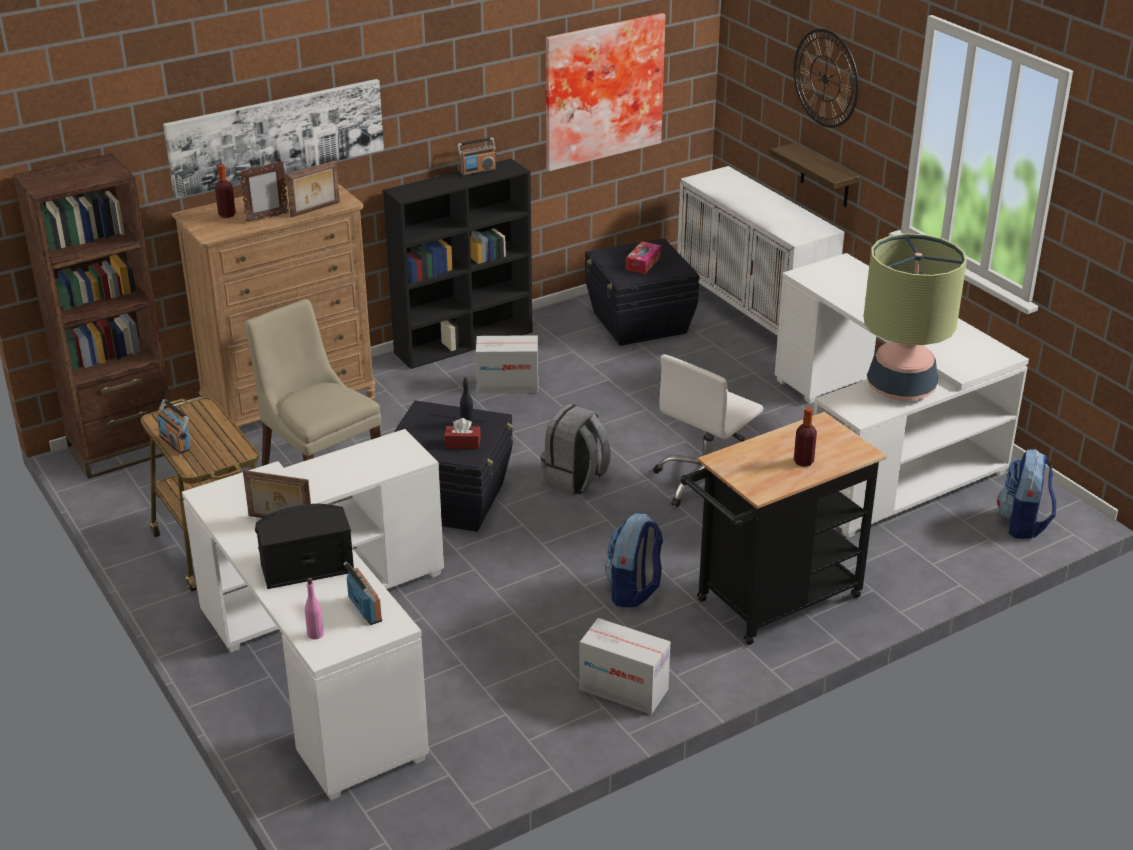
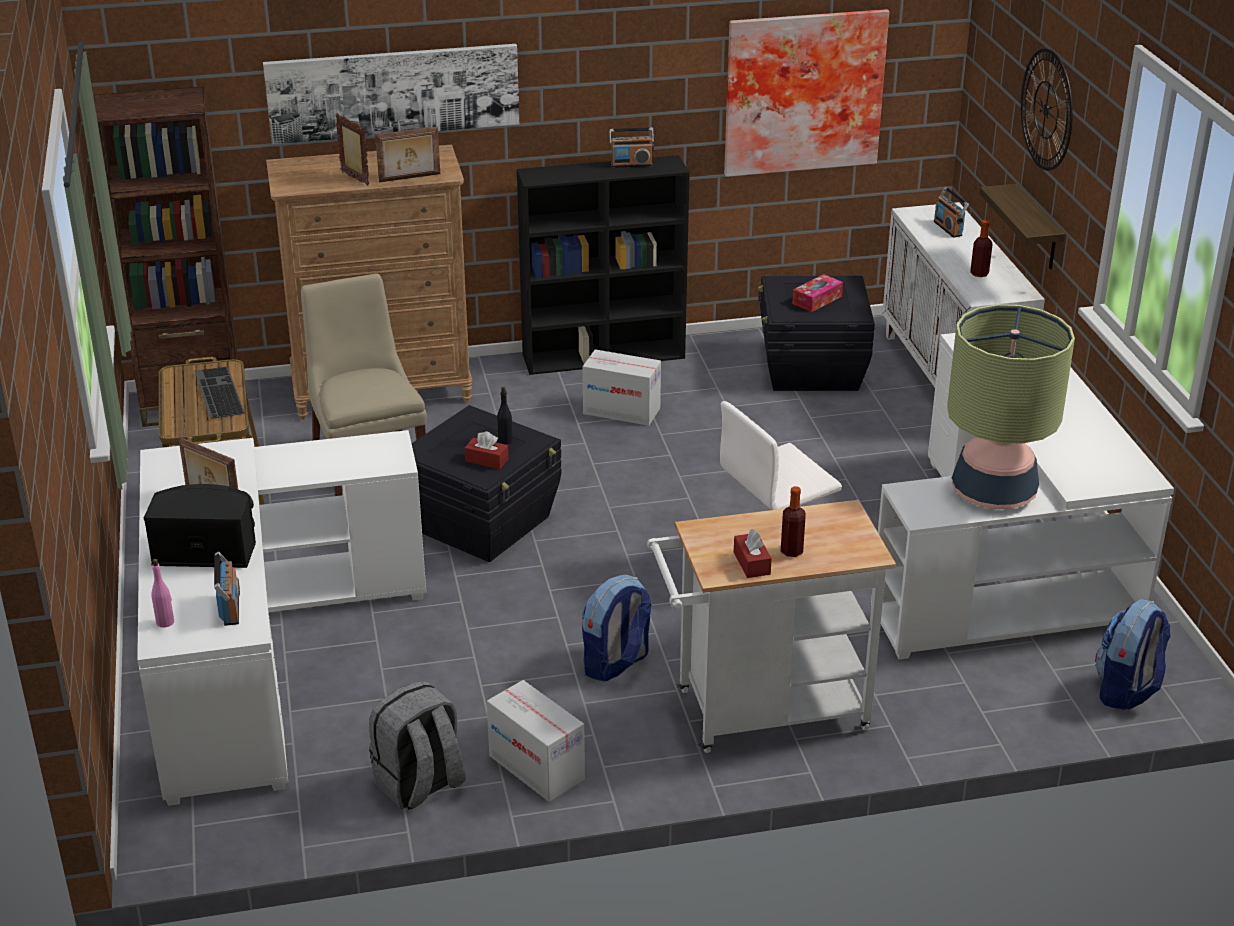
camera: 20 degrees right, 0 degrees up
(175, 442) = (175, 400): radio -> radio (948, 228)
(209, 429) = (217, 392): none -> keyboard
(227, 215) = (318, 170): bottle -> bottle (979, 273)
(266, 218) = (354, 179): picture frame -> picture frame turned 120 degrees counterclockwise
(575, 480) = (629, 529): grey backpack -> grey backpack (420, 785)
(770, 603) = (760, 713): black cart -> white cart
(780, 478) = (751, 563): none -> red tissue box

